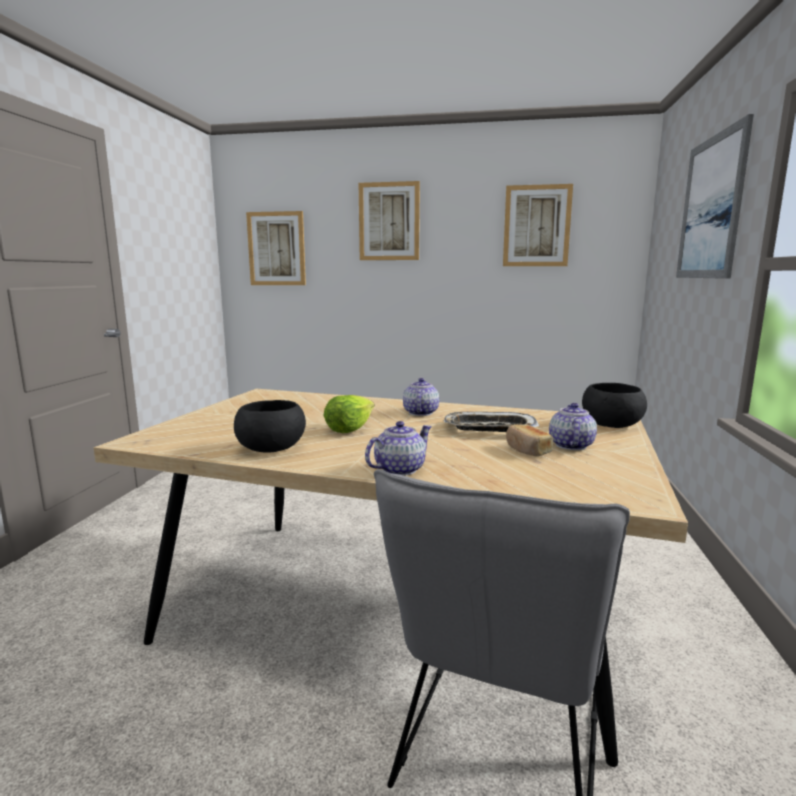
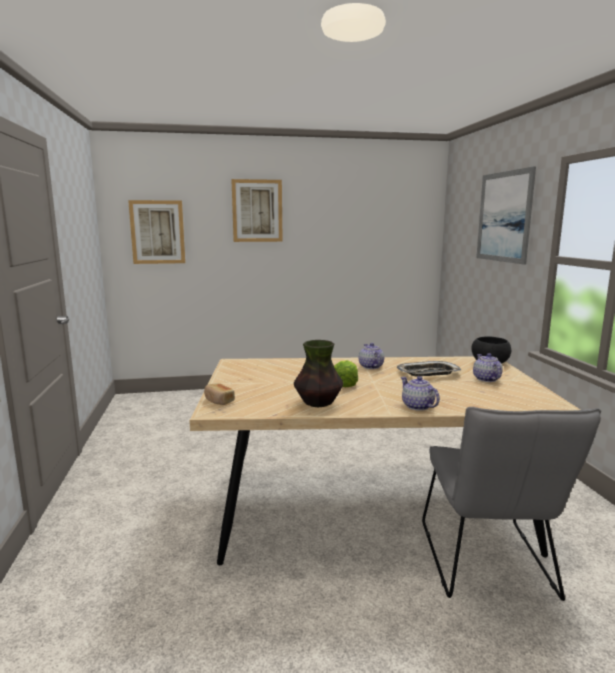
camera: 20 degrees left, 0 degrees up
(272, 448) = (318, 403): black bowl -> vase
(399, 469) = (417, 406): teapot -> teapot turned 60 degrees counterclockwise
(527, 450) = (468, 385): bread -> bread (218, 401)
(536, 226) = (369, 216): picture -> none

